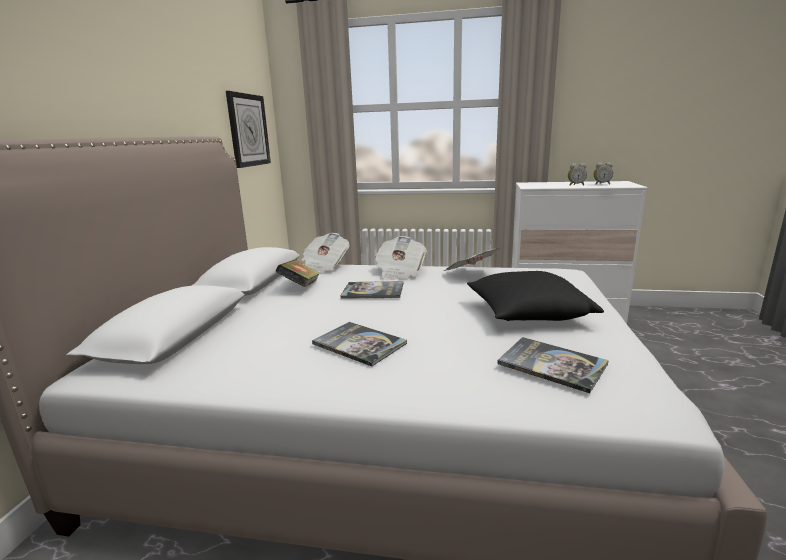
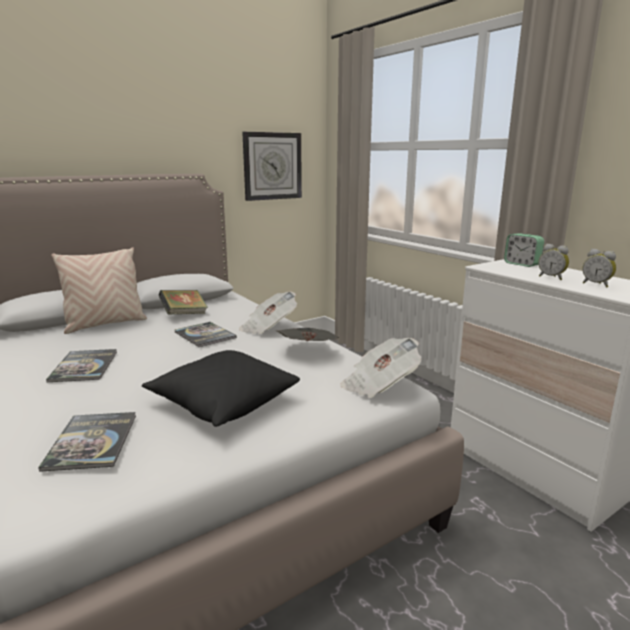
camera: 45 degrees right, 0 degrees up
(248, 318) = (105, 324): none -> beige pillow
(324, 266) = (243, 304): newspaper -> newspaper (379, 385)
(536, 183) = (521, 264): none -> alarm clock

